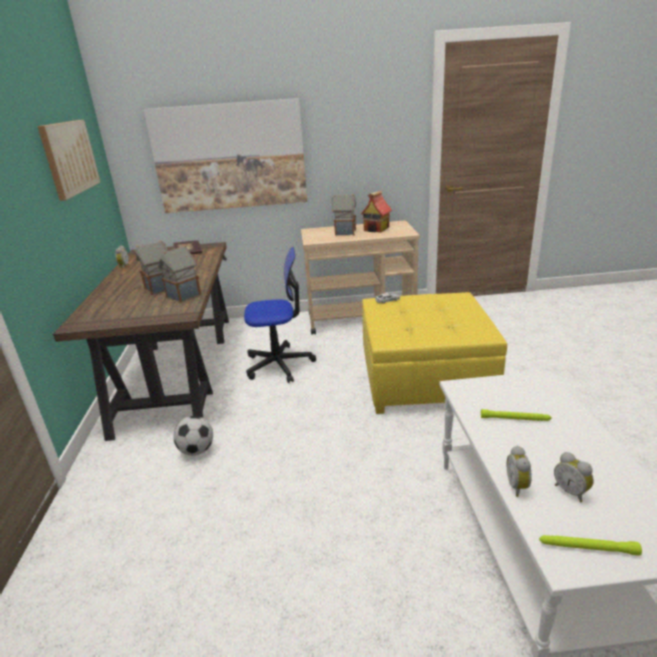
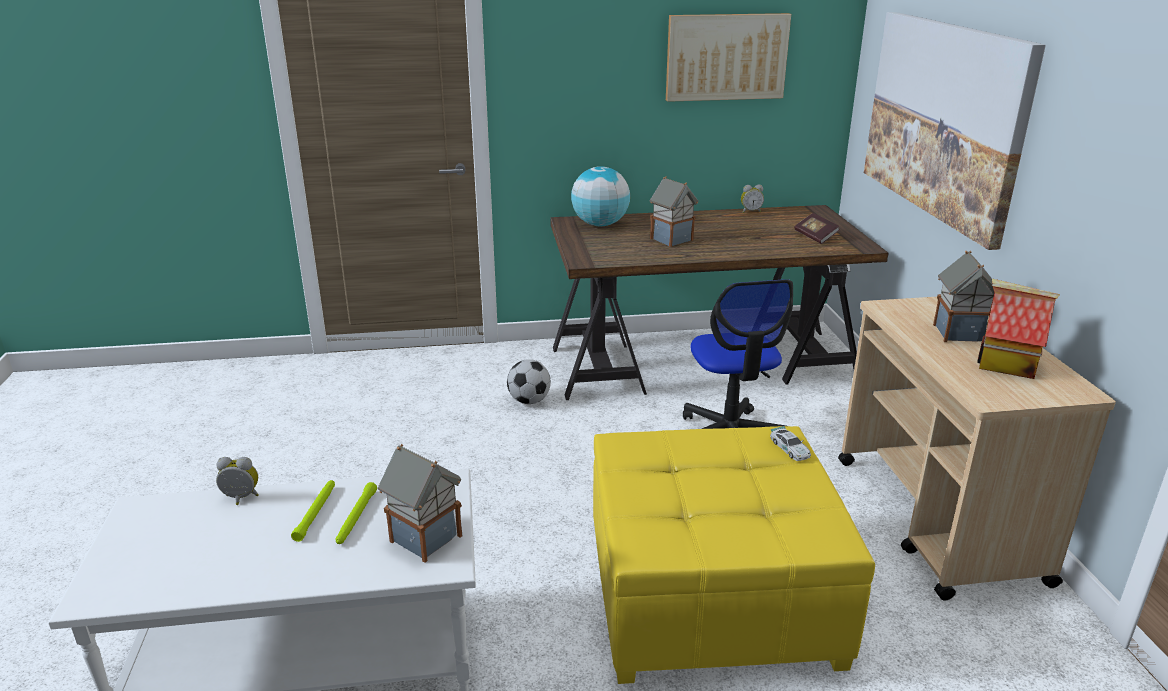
camera: 85 degrees right, 0 degrees up
(100, 312) = (600, 225): none -> globe
(183, 296) = (645, 254): toy house -> toy house (424, 538)
(571, 491) = (212, 534): alarm clock -> none
(587, 548) = (140, 525): green flashlight -> green flashlight (316, 512)

